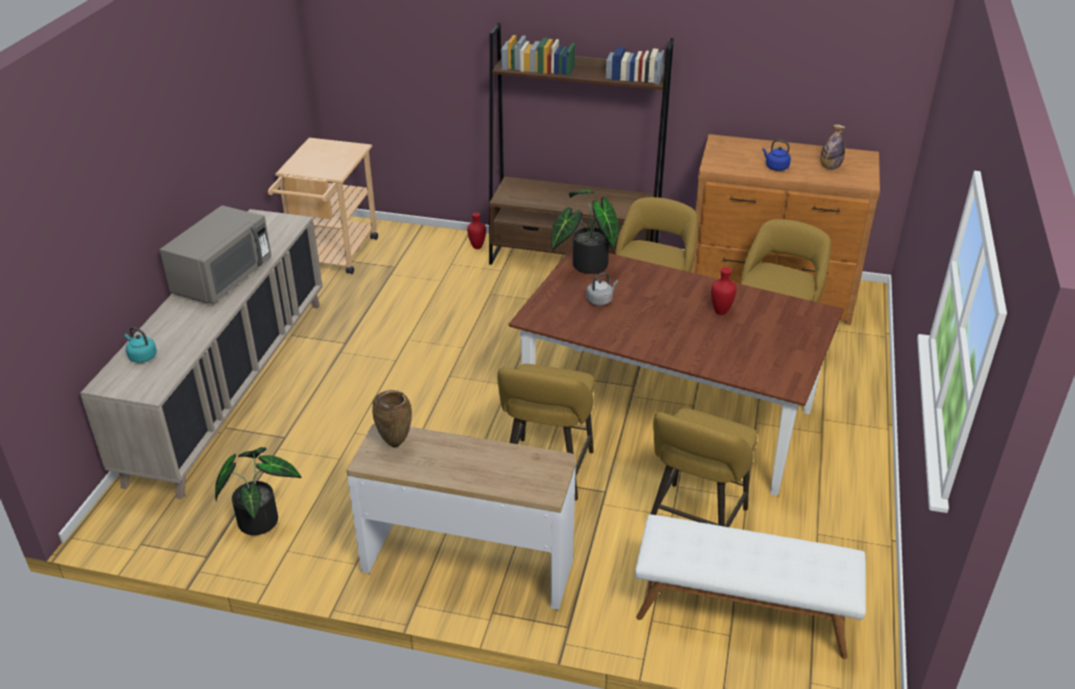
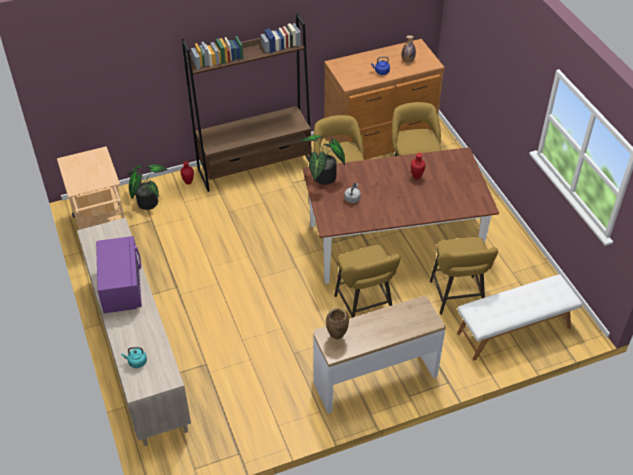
camera: 35 degrees left, 10 degrees up
(223, 279) = (121, 287): grey microwave -> purple microwave
(261, 518) = (244, 416): potted plant -> potted plant (147, 201)

